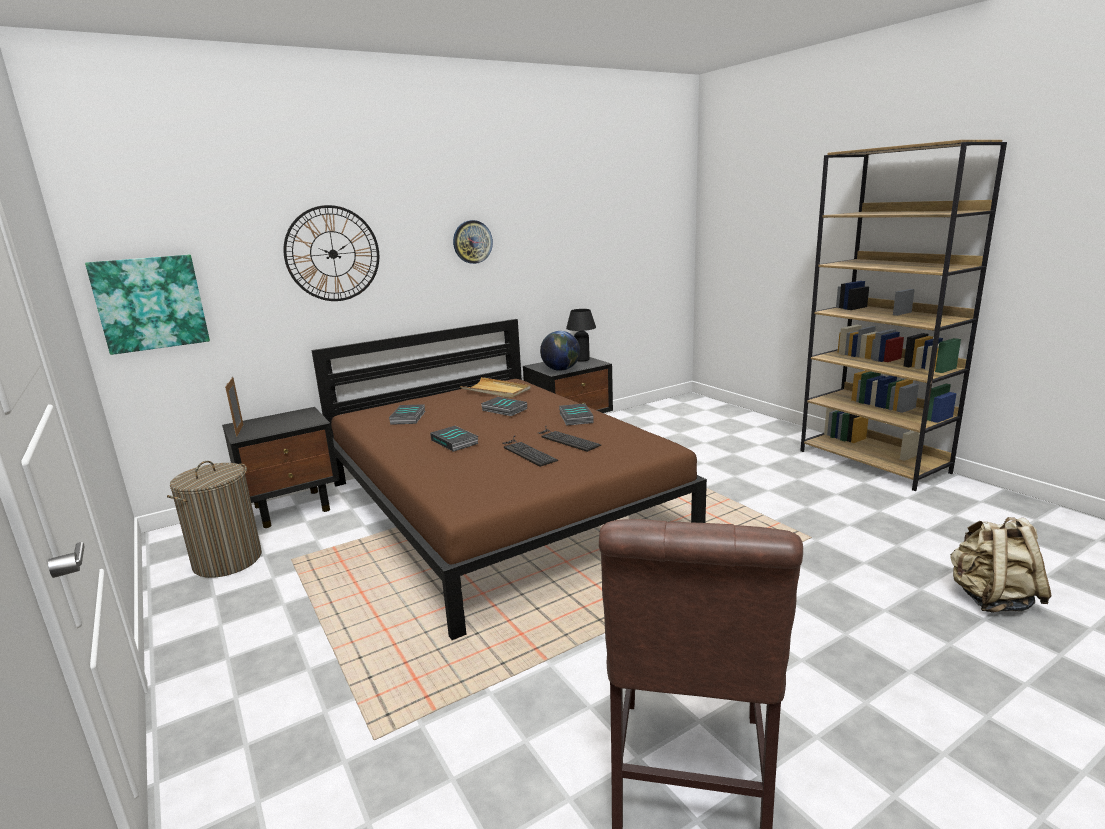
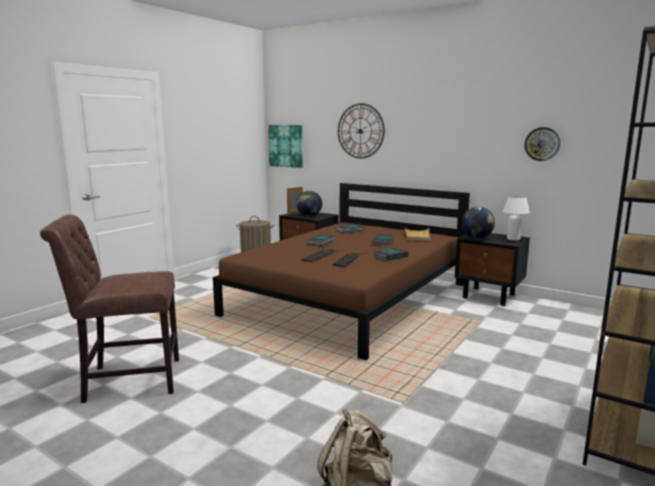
camera: 65 degrees right, 5 degrees down
(288, 424) = (309, 216): none -> globe
(472, 242) = (445, 131): wall clock -> wall clock (542, 144)
(582, 360) = (513, 239): black table lamp -> white table lamp

